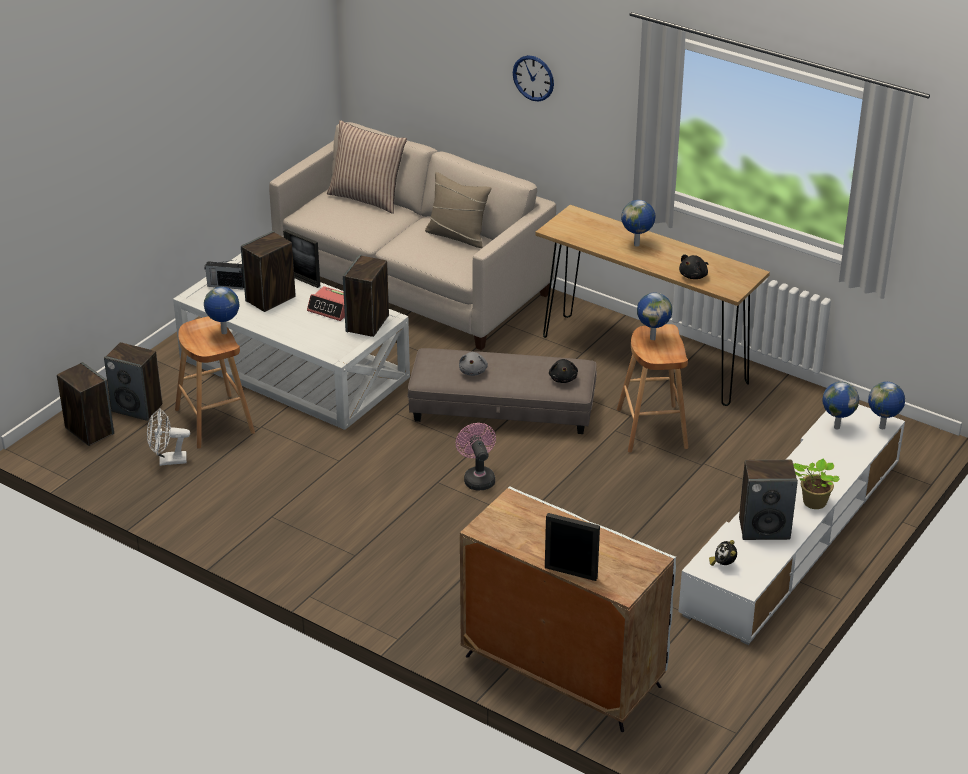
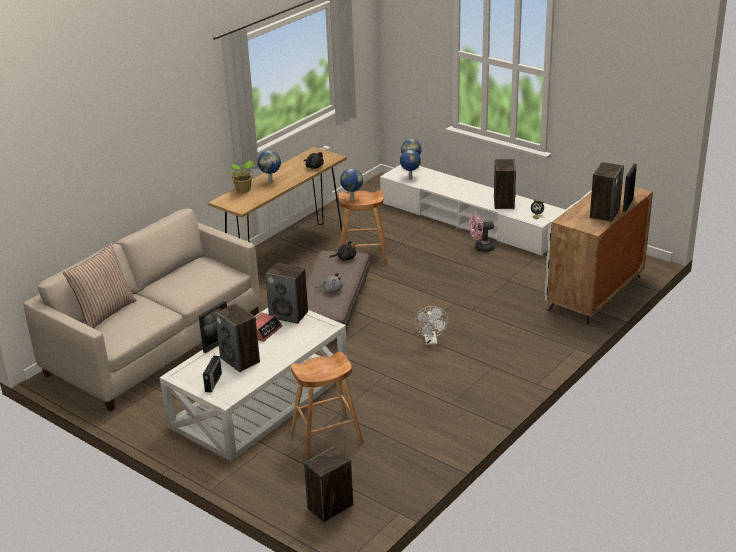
camera: 85 degrees left, 5 degrees down
(137, 408) = (300, 481): speaker -> speaker (604, 213)
(168, 461) = (378, 458): white fan -> white fan (431, 341)
(224, 333) = (318, 359): globe -> none
(457, 236) = (182, 274): beige pillow -> none
(477, 478) = (410, 319): pink fan -> pink fan (481, 248)
(533, 78) = (149, 139): wall clock -> none
(813, 503) = (480, 189): potted plant -> potted plant (243, 190)

